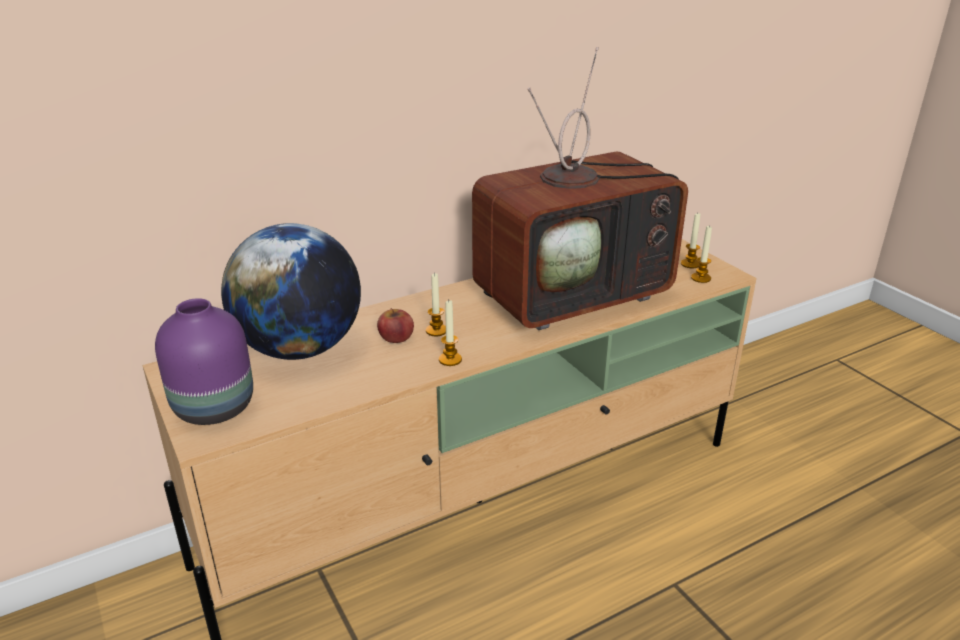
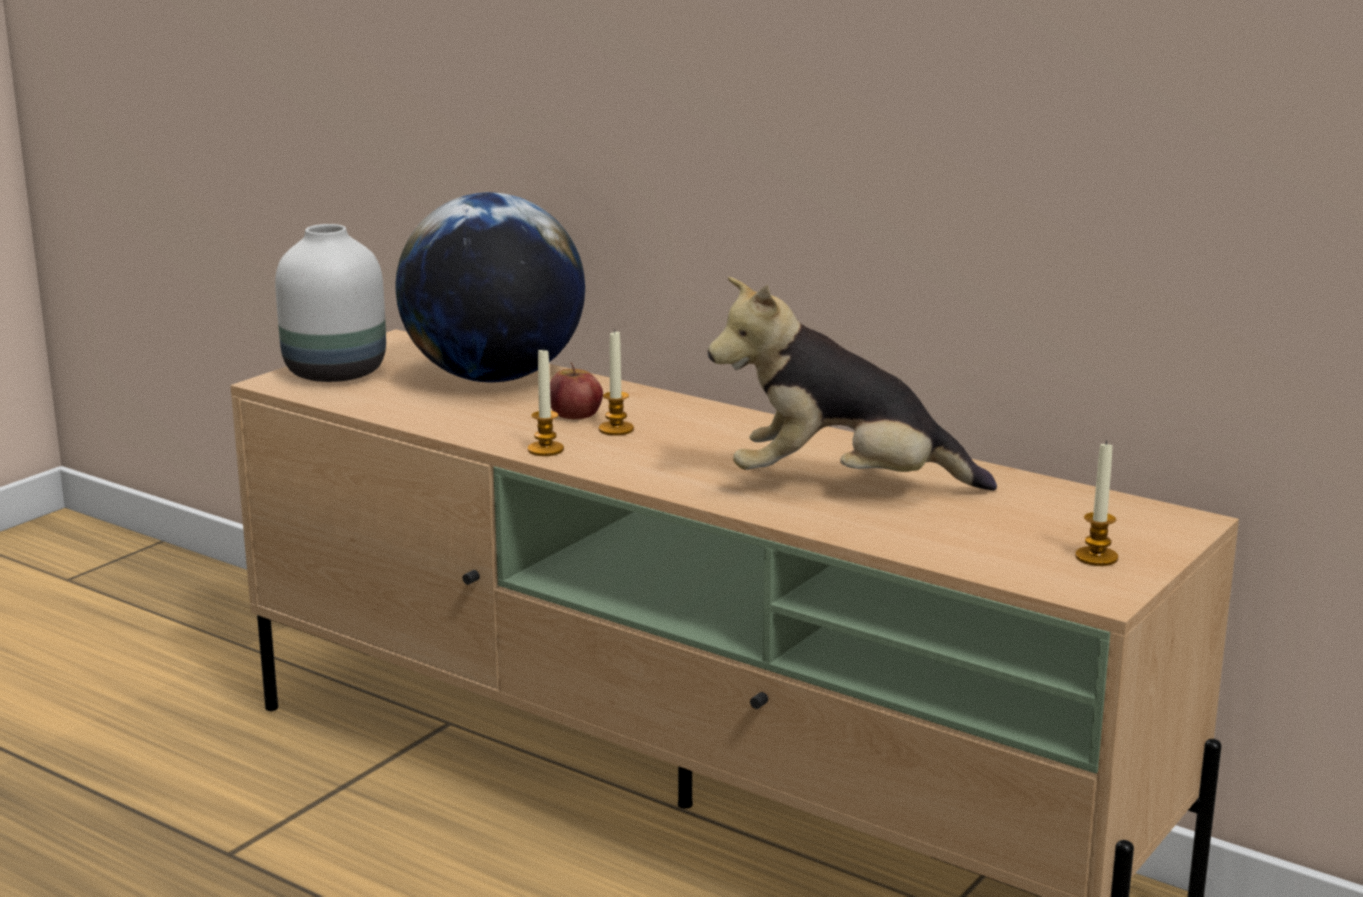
camera: 65 degrees right, 10 degrees down
(215, 409) = (333, 374): purple vase -> white vase
(574, 293) = (842, 488): television -> plush toy
(700, 278) = (1044, 572): candle -> none

